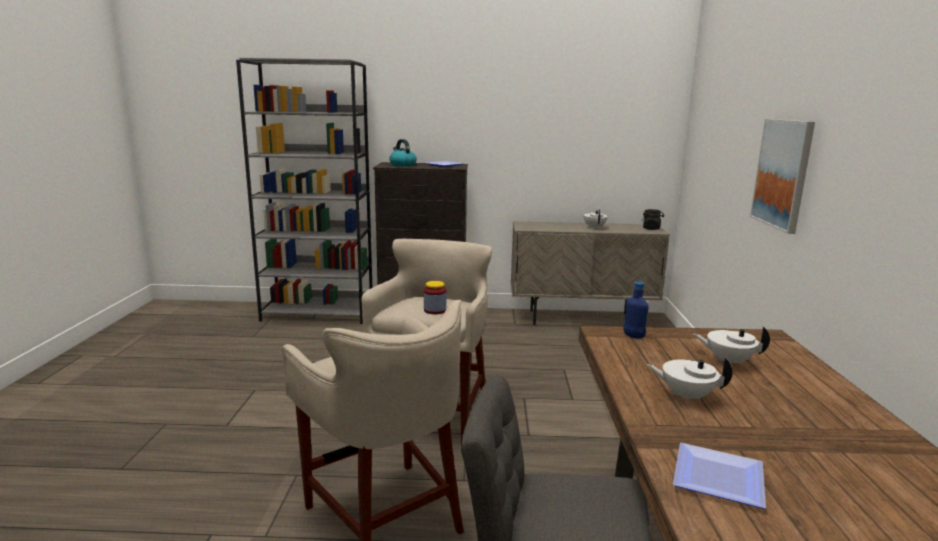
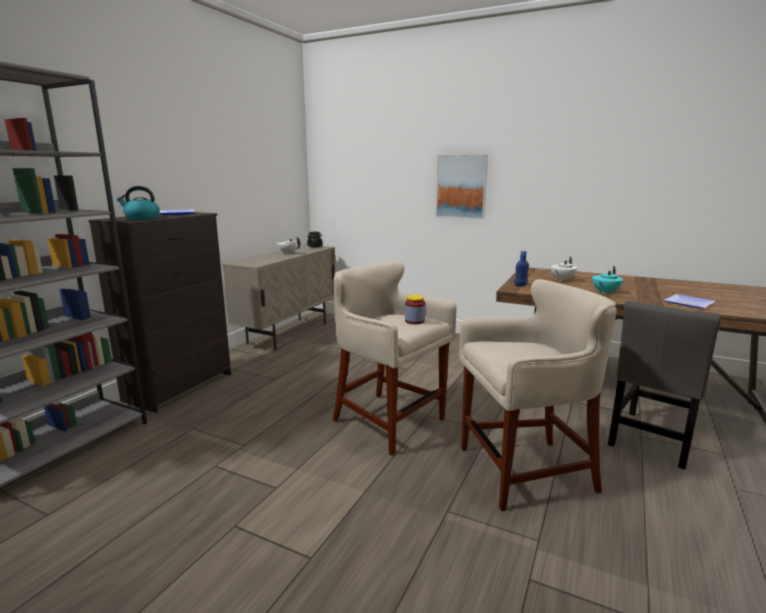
camera: 65 degrees left, 0 degrees up
(686, 396) = (604, 292): white teapot -> turquoise teapot

